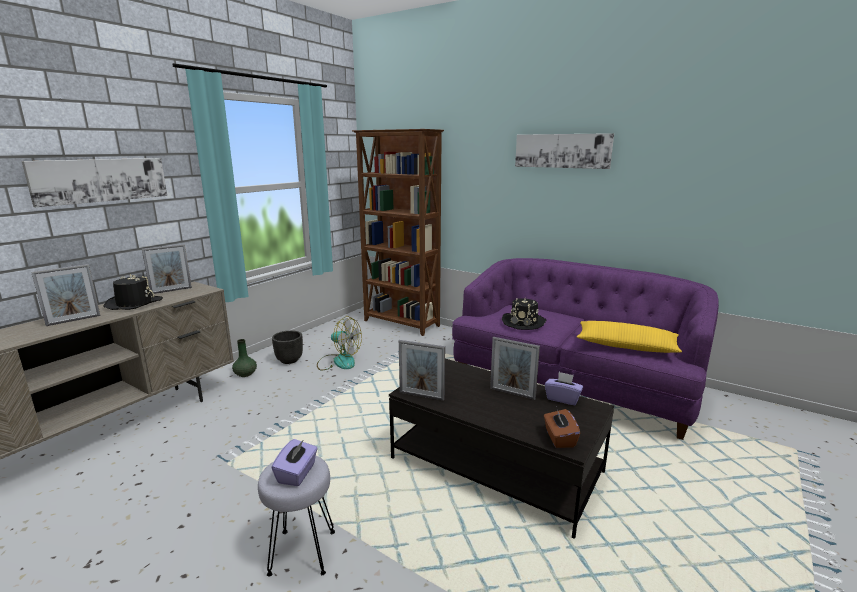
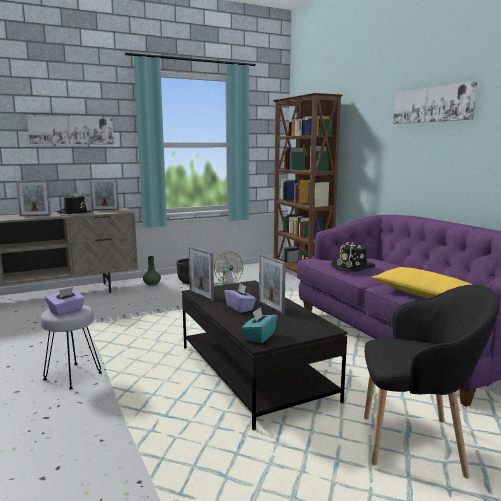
camera: 30 degrees right, 5 degrees down
(559, 438) = (259, 337): brown tissue box -> turquoise tissue box
(562, 398) = (307, 318): purple tissue box -> purple tissue box (240, 308)
(695, 493) = (416, 444): none -> black armchair

